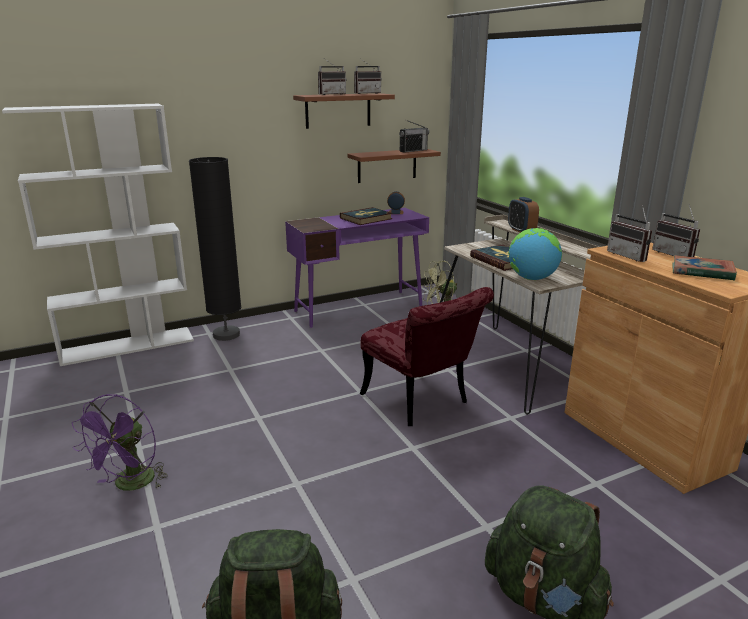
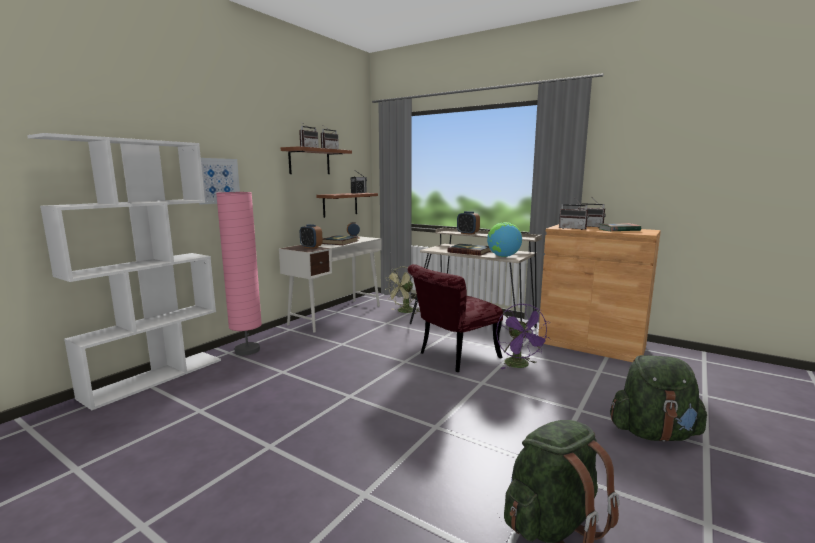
camera: 30 degrees left, 10 degrees down
(130, 485) = (299, 475): purple fan -> purple fan (520, 365)
(206, 141) = (217, 181): none -> picture
(226, 335) = (247, 350): black floor lamp -> pink floor lamp
(319, 224) = (311, 247): none -> alarm clock
(359, 308) = (336, 314): purple desk -> white desk
(421, 402) = (453, 357): red chair -> red chair turned 120 degrees clockwise

